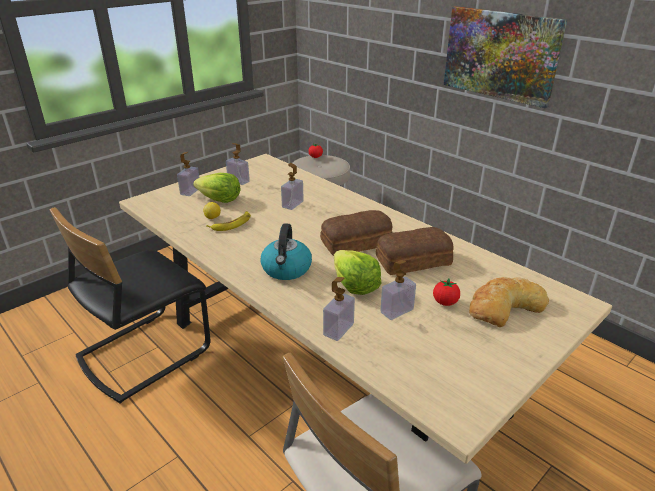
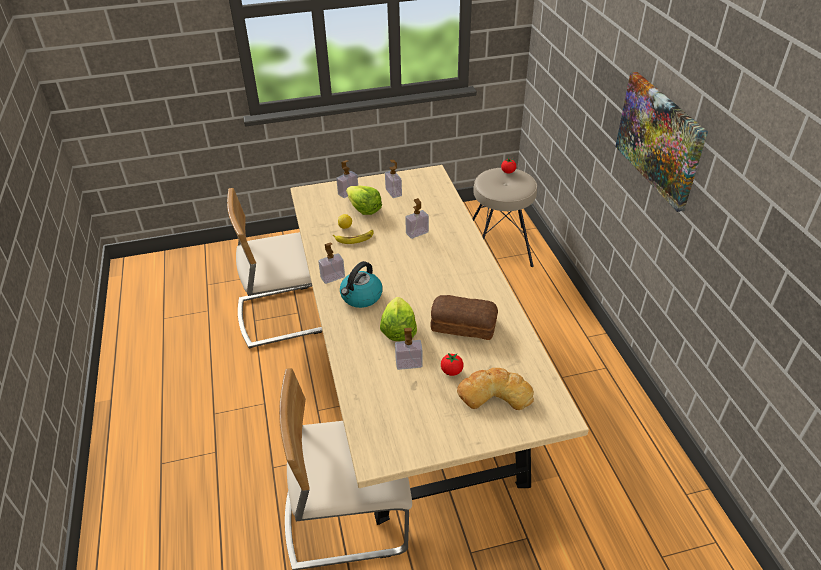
camera: 30 degrees right, 10 degrees up
(143, 353) = (285, 314): black chair -> beige chair
(338, 329) = (355, 362): soap dispenser -> soap dispenser (332, 277)
(357, 243) = (435, 291): bread -> none

